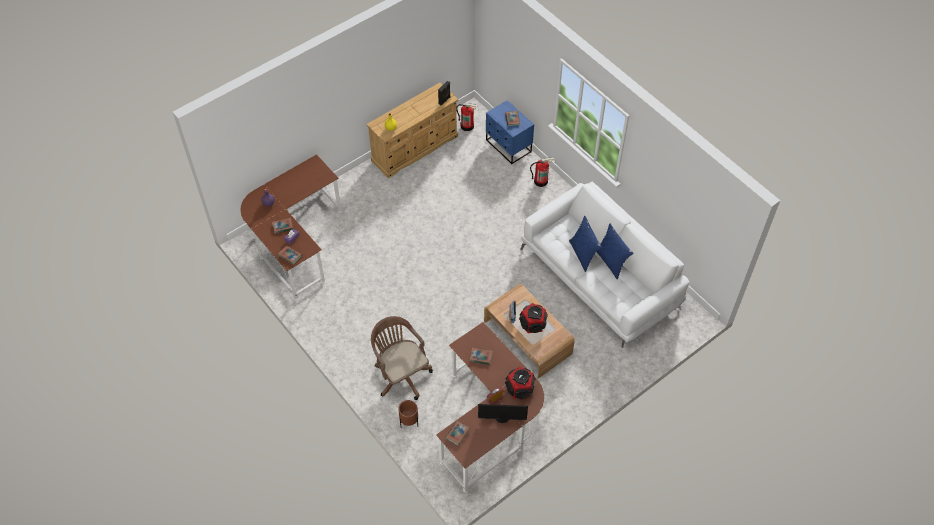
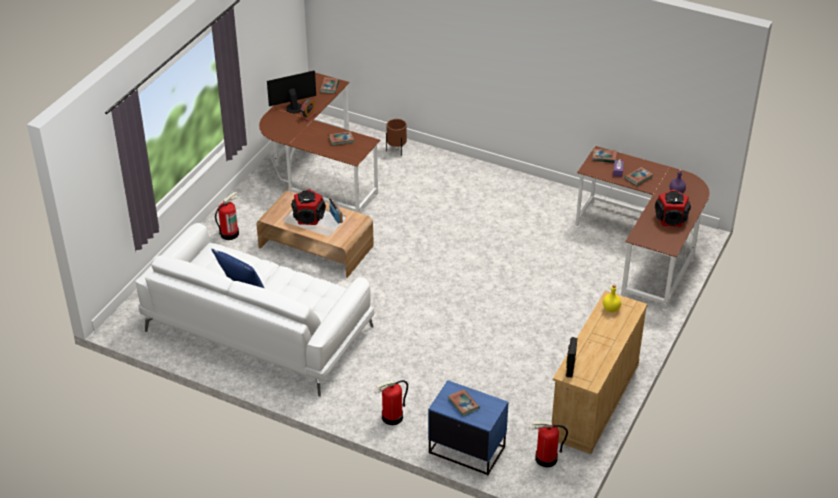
camera: 155 degrees right, 15 degrees down
(401, 374) = (431, 180): brown office chair -> none
(519, 388) = (288, 129): speaker -> speaker (671, 218)
(583, 254) = (281, 288): blue pillow -> none
(590, 378) = (229, 234): none -> fire extinguisher

